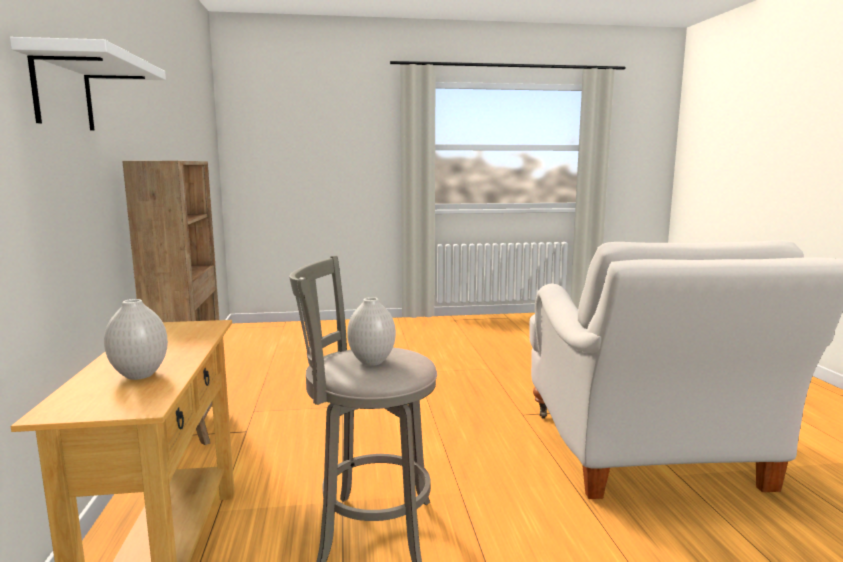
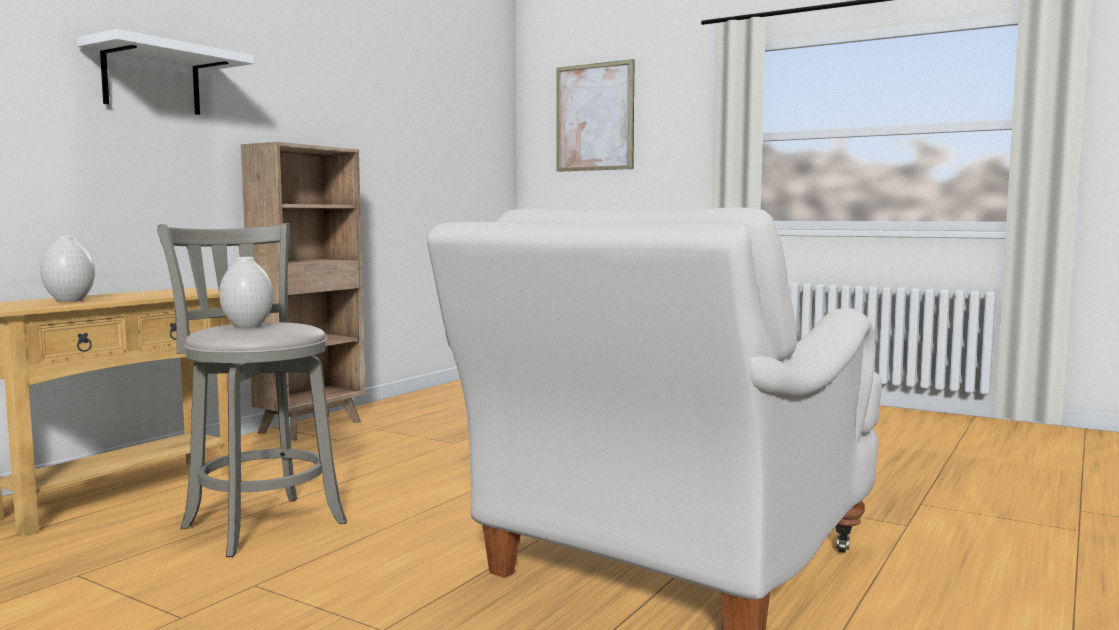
camera: 40 degrees right, 5 degrees down
(295, 124) = (594, 117): none -> picture

